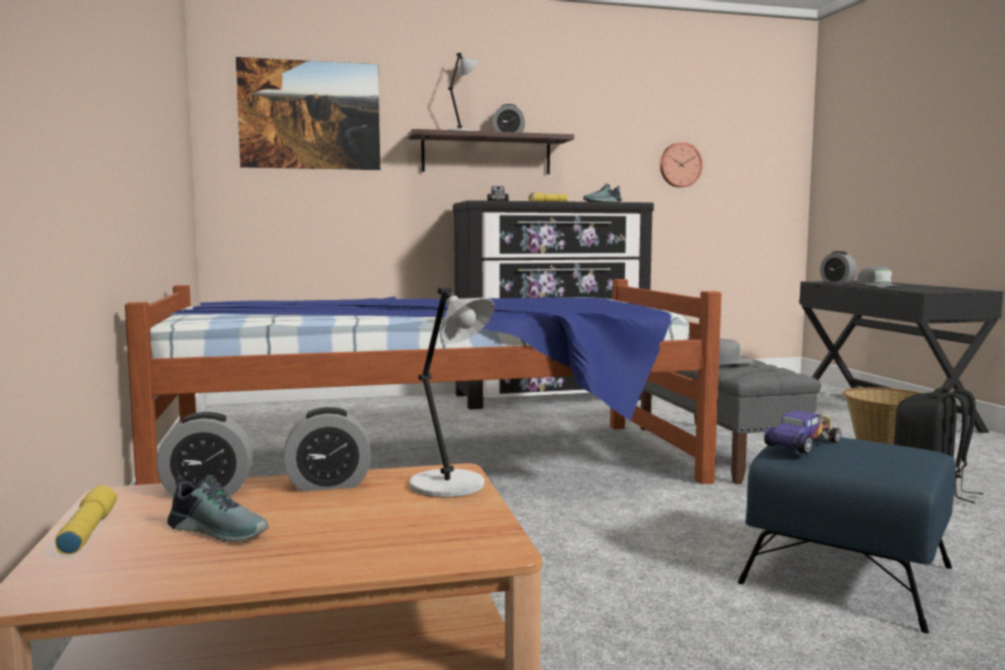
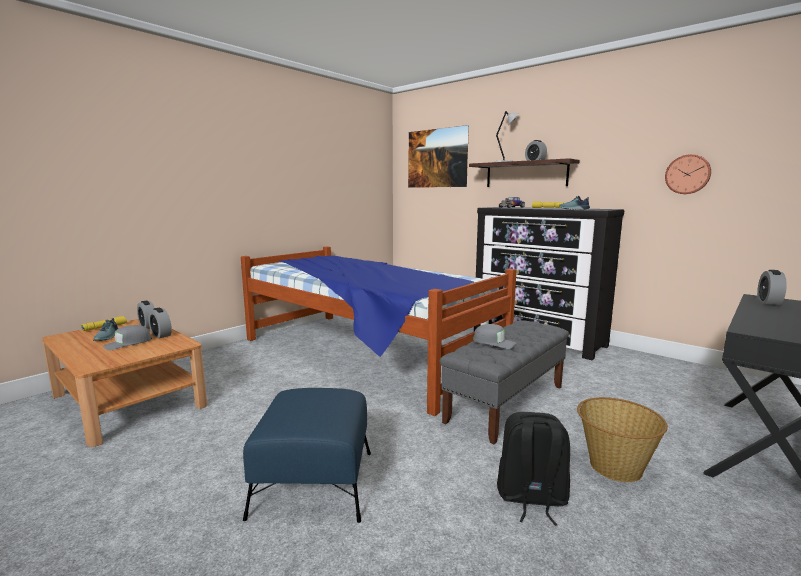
camera: 55 degrees right, 5 degrees up
(450, 486) = (165, 348): grey table lamp -> none
(803, 443) = (304, 393): toy car -> none
(878, 286) = (768, 314): grey cap -> grey cap (128, 343)

